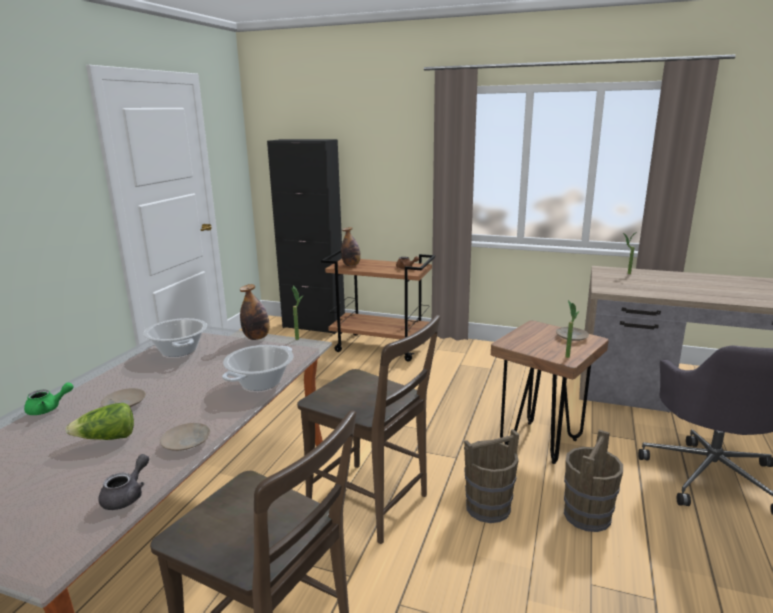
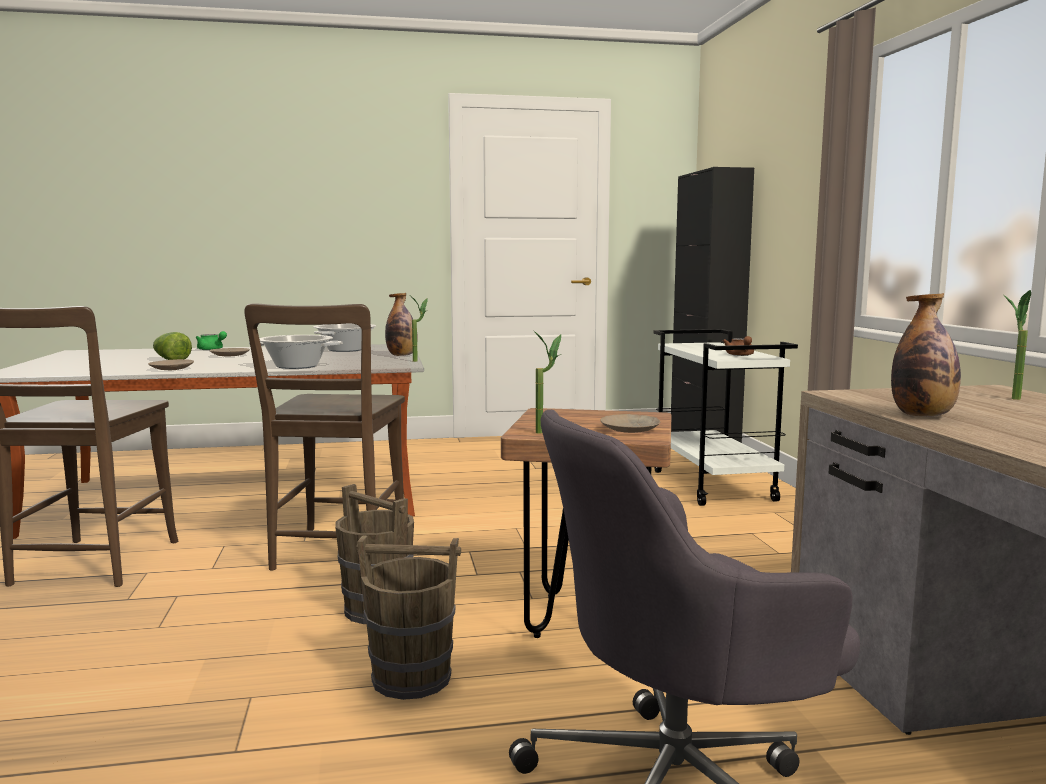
camera: 60 degrees right, 10 degrees down
(127, 496) = (88, 371): grey teapot -> none
(351, 265) = (693, 345): bottle -> bottle (922, 416)
(381, 347) = (714, 486): brown cart -> white cart

